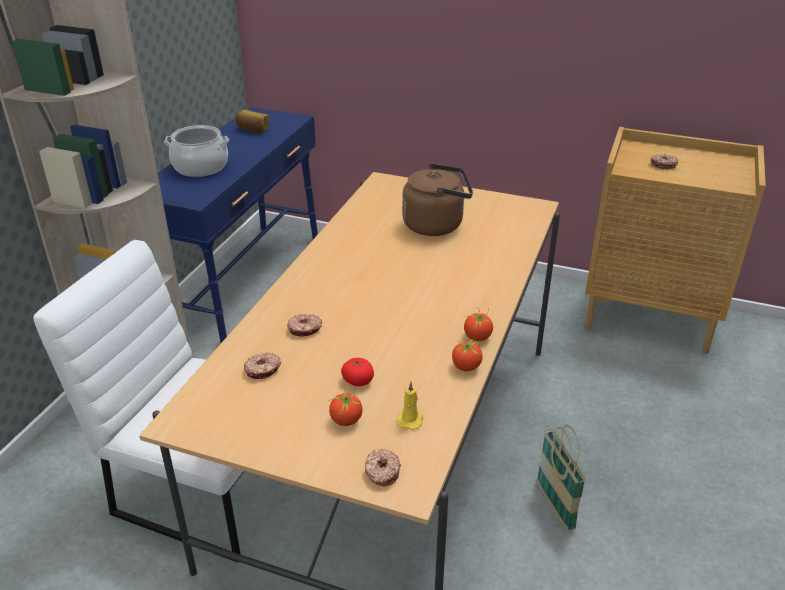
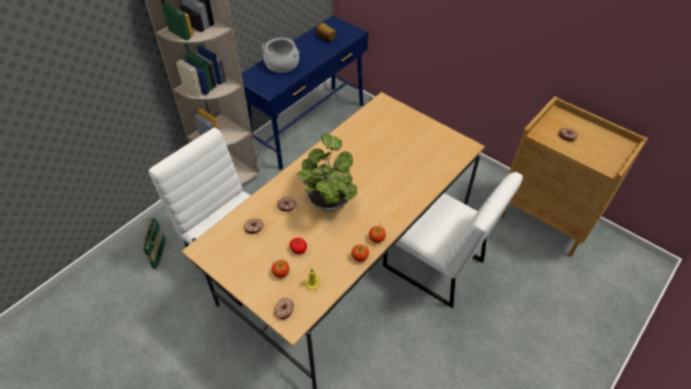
camera: 20 degrees right, 15 degrees up
(370, 307) = (329, 200): none -> potted plant
(436, 225) = (397, 146): brown kettle -> none
(532, 412) = (435, 265): none -> white chair
(555, 506) = (418, 328): basket -> basket (160, 255)

